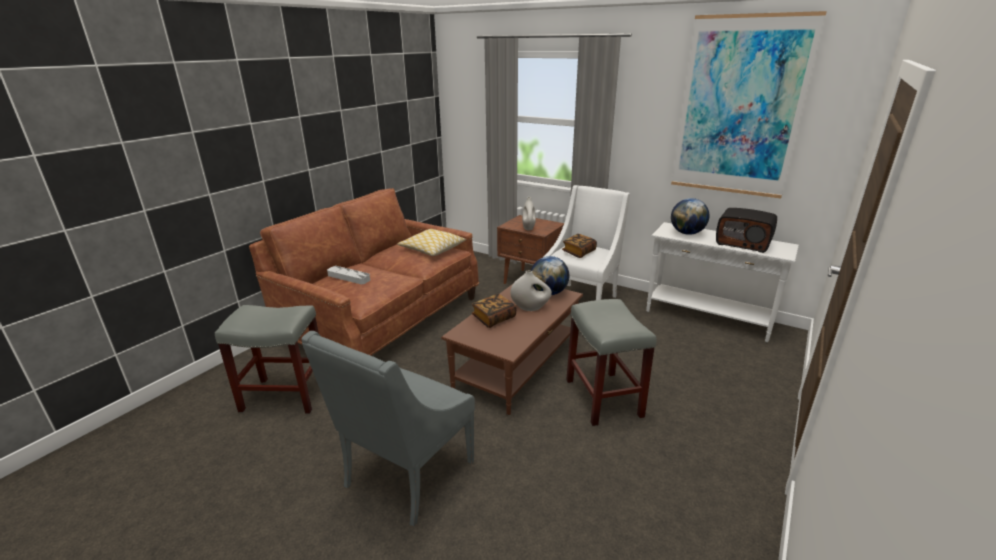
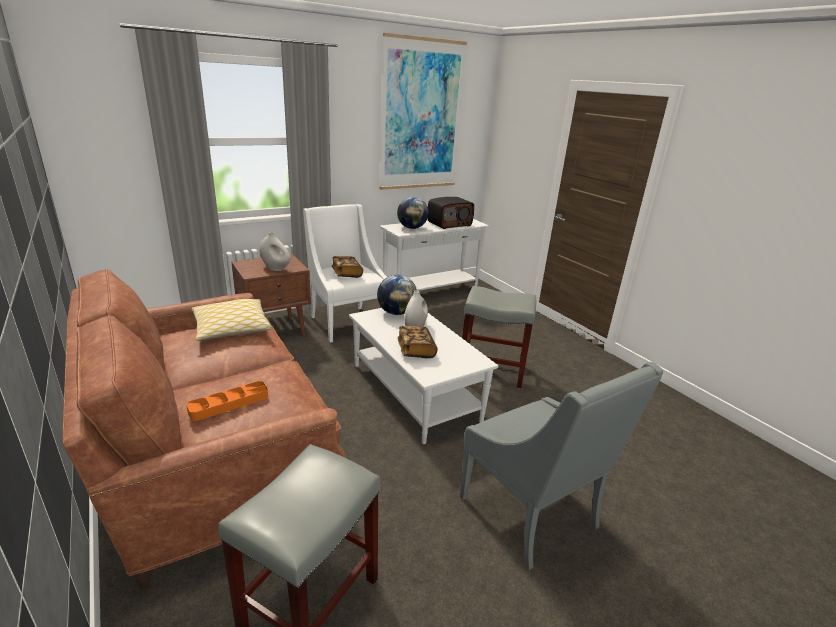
camera: 65 degrees left, 0 degrees up
(348, 277) = (229, 404): grey tray -> orange tray
(517, 365) = (413, 392): brown coffee table -> white coffee table

